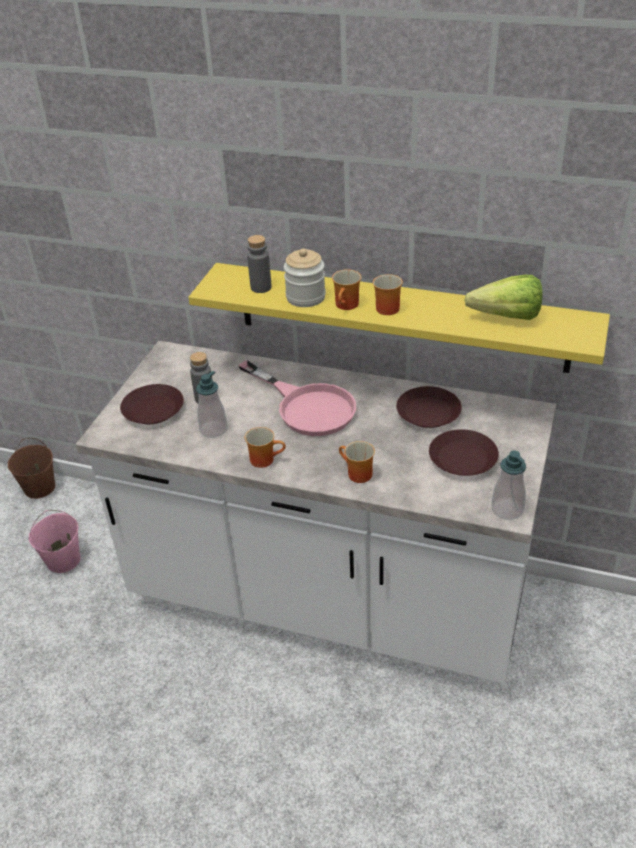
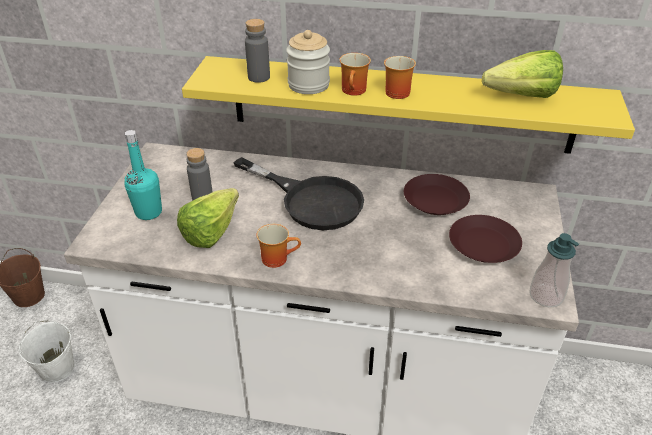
camera: 10 degrees left, 0 degrees up
(63, 560) = (57, 368): pink bucket -> white bucket
(154, 410) = (148, 212): brown plate -> turquoise bottle
(213, 430) = (216, 229): soap dispenser -> lettuce
(307, 406) = (311, 200): pink frying pan -> black frying pan
(356, 474) = (379, 268): mug -> none

